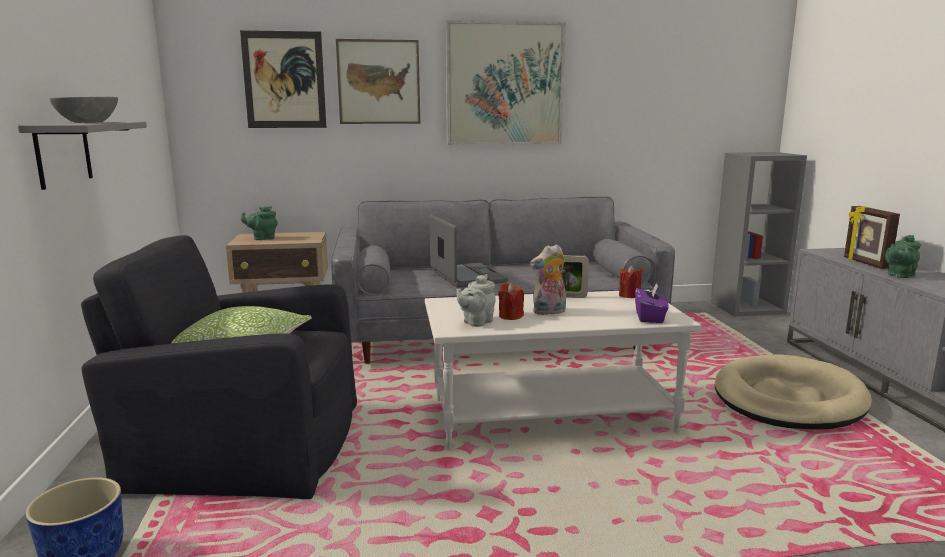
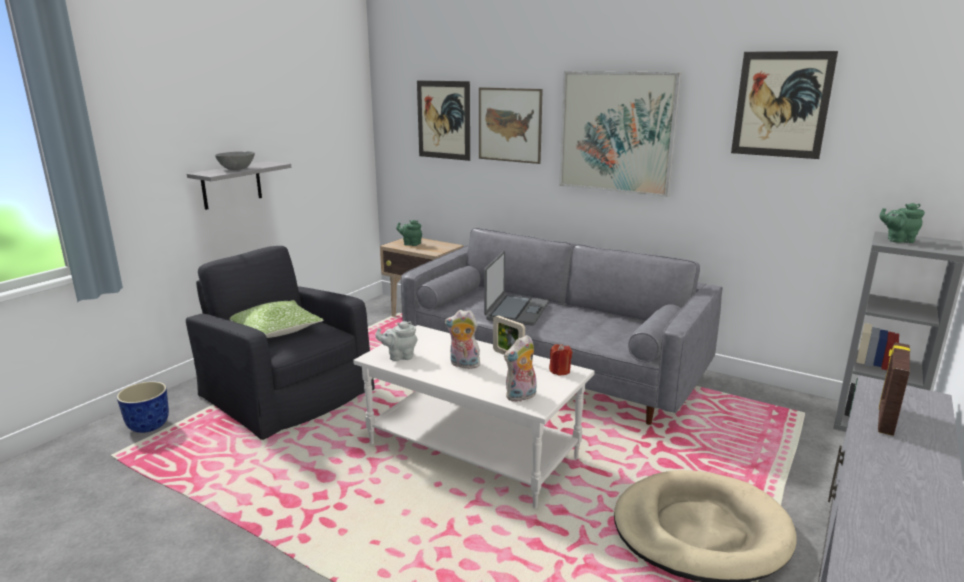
camera: 40 degrees right, 5 degrees up
(510, 316) = (431, 359): red candle -> none
(649, 52) = (781, 105): none -> picture
(650, 317) = (521, 397): purple tissue box -> plush toy
(899, 275) = (878, 447): green teapot -> green teapot (898, 240)

